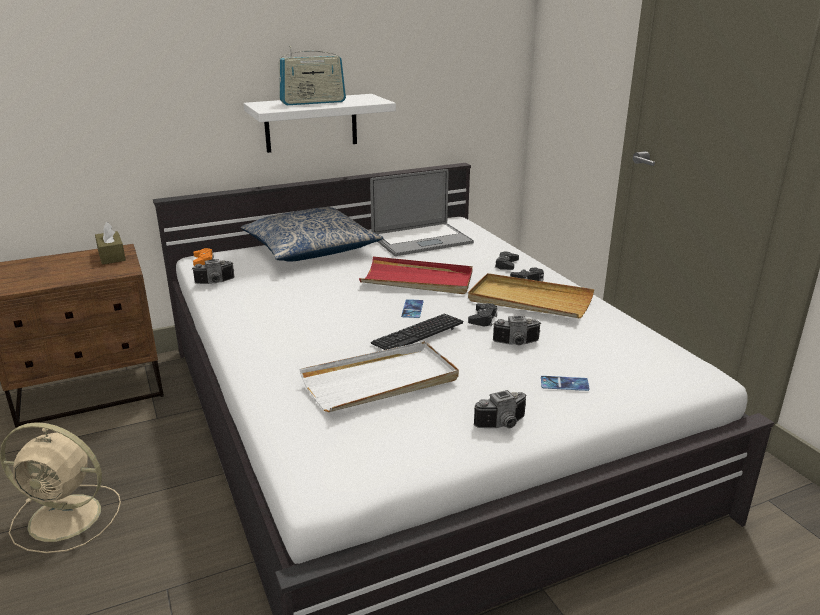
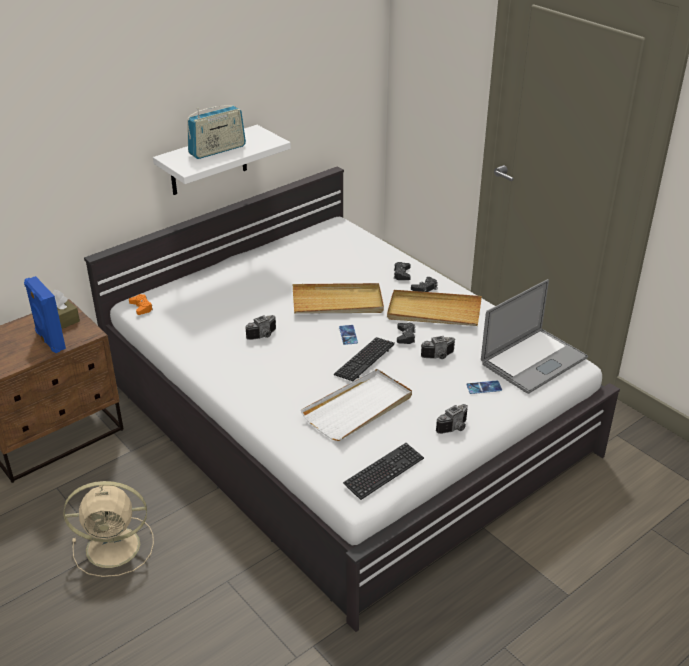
camera: 15 degrees left, 10 degrees up
(80, 272) = (49, 341): none -> blue speaker
(215, 283) = (169, 331): camera -> camera (264, 336)
(310, 249) = (227, 278): pillow -> none
(373, 463) = (384, 472): none -> keyboard
(417, 280) = (337, 302): red tray -> beige tray
(421, 240) = (319, 254): laptop -> laptop (533, 360)

